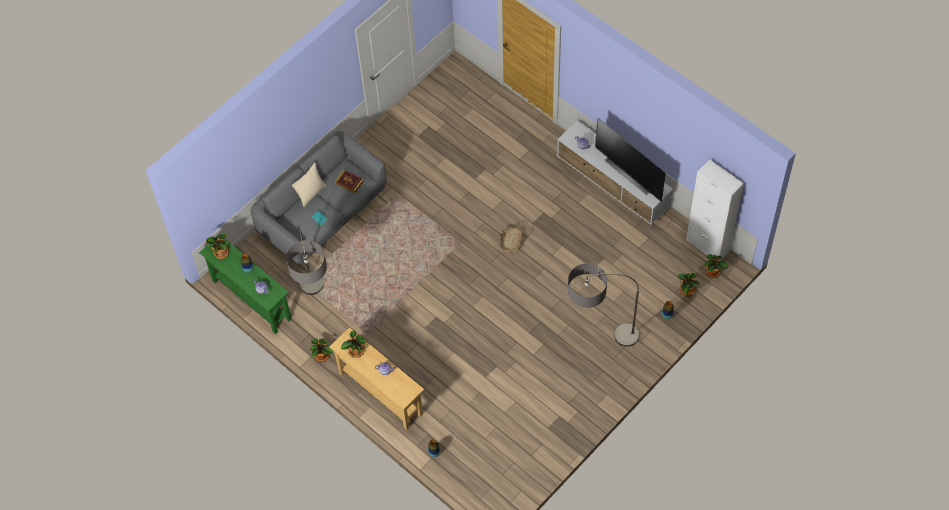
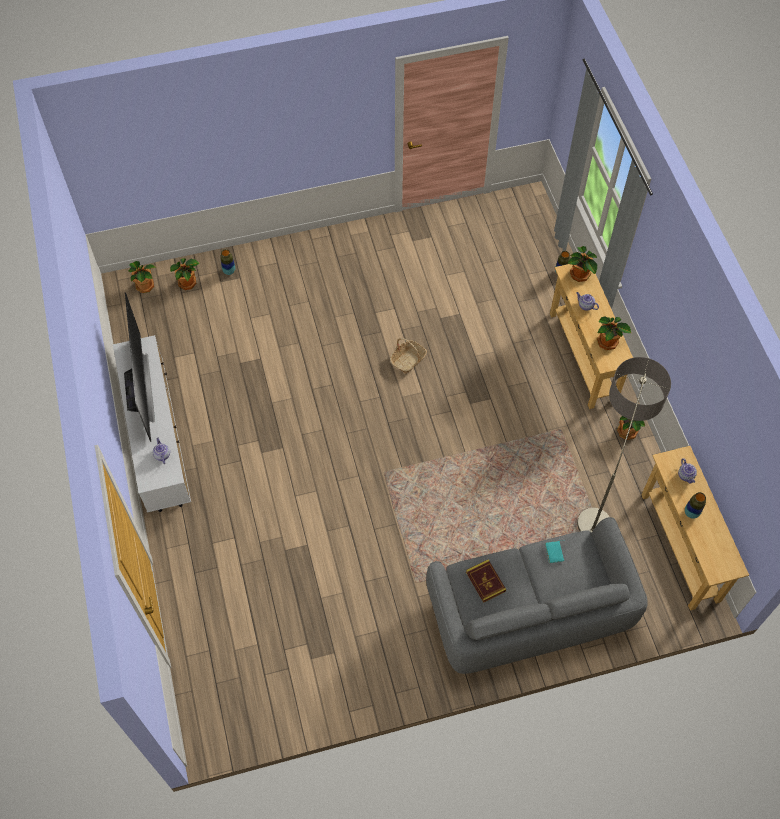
camera: 150 degrees left, 0 degrees up
(221, 252) = (718, 556): potted plant -> potted plant (579, 275)
(251, 300) = (680, 547): green console table -> beige console table
(311, 193) = (545, 598): beige pillow -> none
(510, 242) = (326, 439): basket -> basket (408, 360)
(597, 341) = (319, 285): floor lamp -> none
(707, 245) = (124, 314): white cabinet -> none

